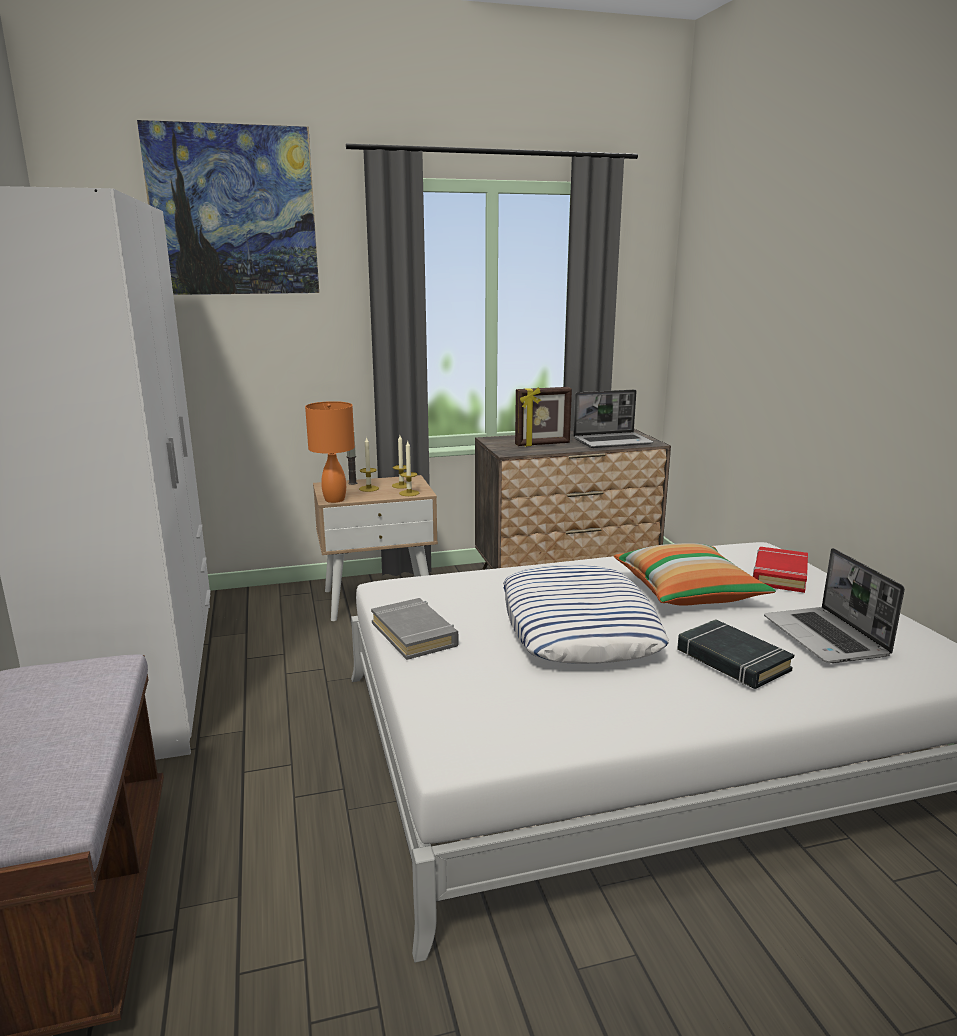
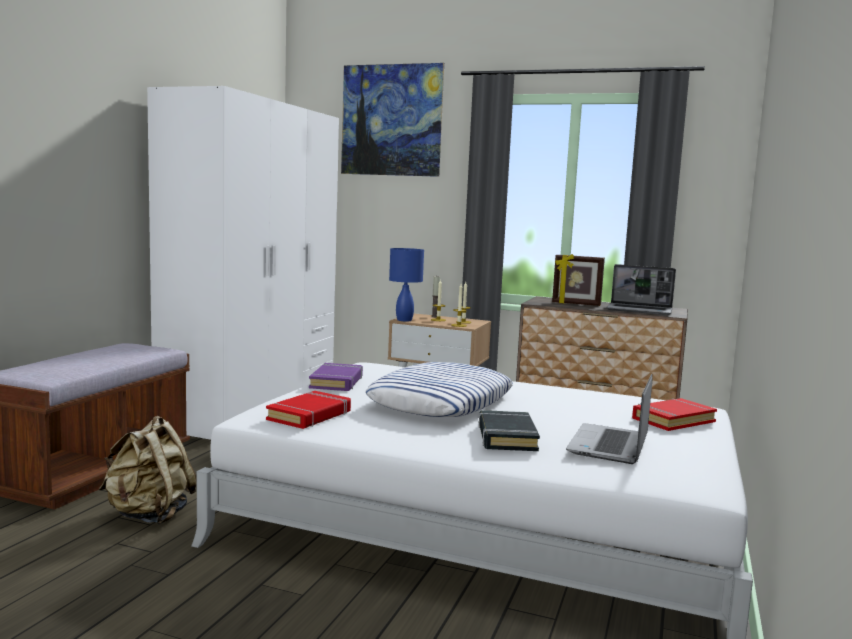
camera: 35 degrees right, 10 degrees down
(280, 942) = (149, 515): none -> beige backpack
(334, 500) = (403, 320): orange table lamp -> blue table lamp
(414, 634) = (337, 382): grey book -> purple book
(504, 713) = (310, 416): none -> red book
(688, 592) = (564, 409): pillow -> none

